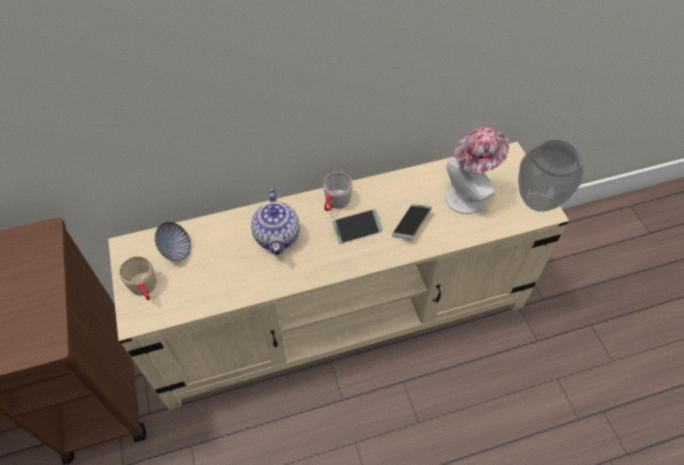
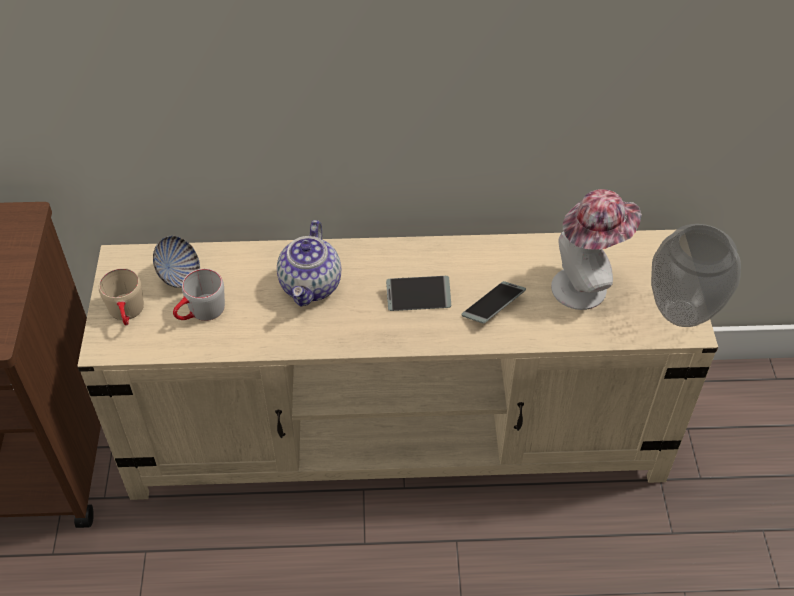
camera: 15 degrees right, 5 degrees down
(335, 204) = (400, 260): grey mug -> grey mug (200, 313)

